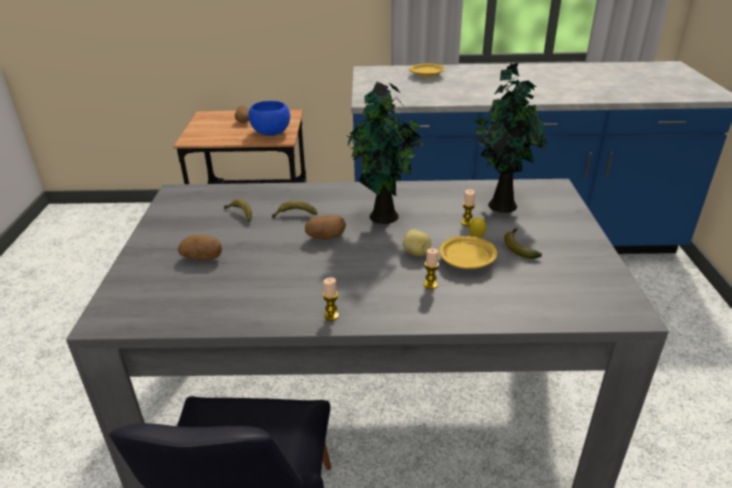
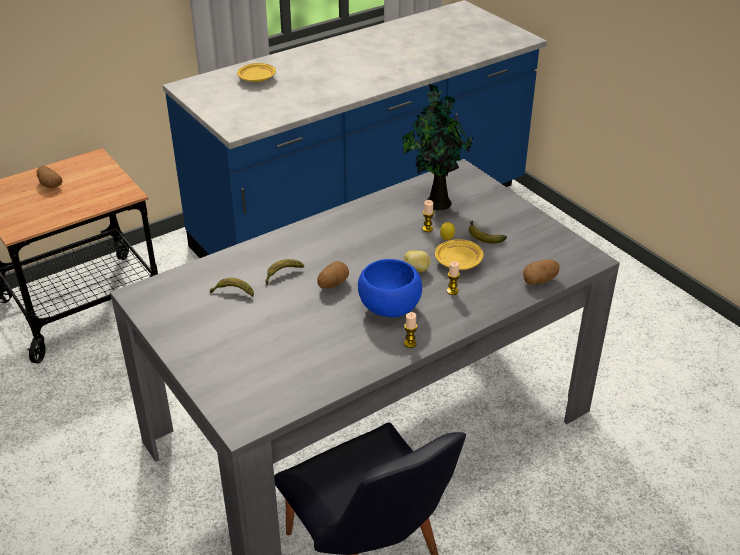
camera: 35 degrees left, 5 degrees up
(203, 257) = (253, 343): potato -> potato (539, 280)
(271, 133) = (104, 190): blue bowl -> blue bowl (389, 308)
(384, 218) = (360, 248): potted plant -> none

